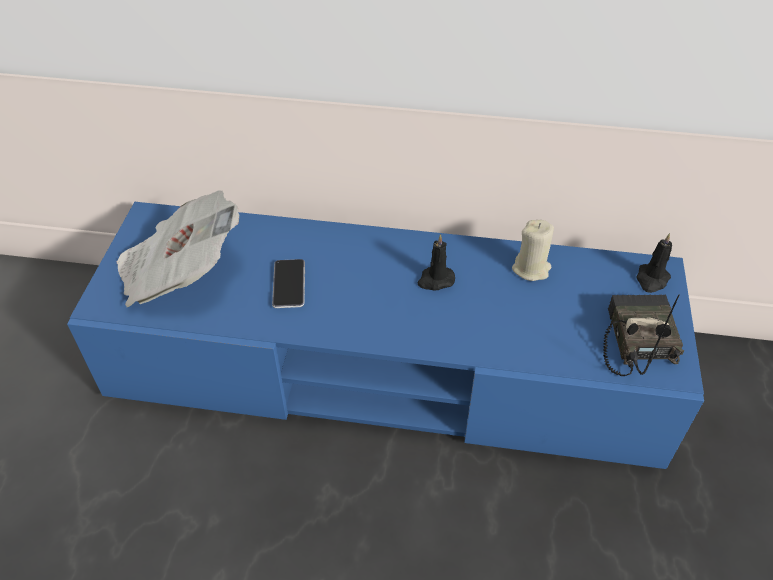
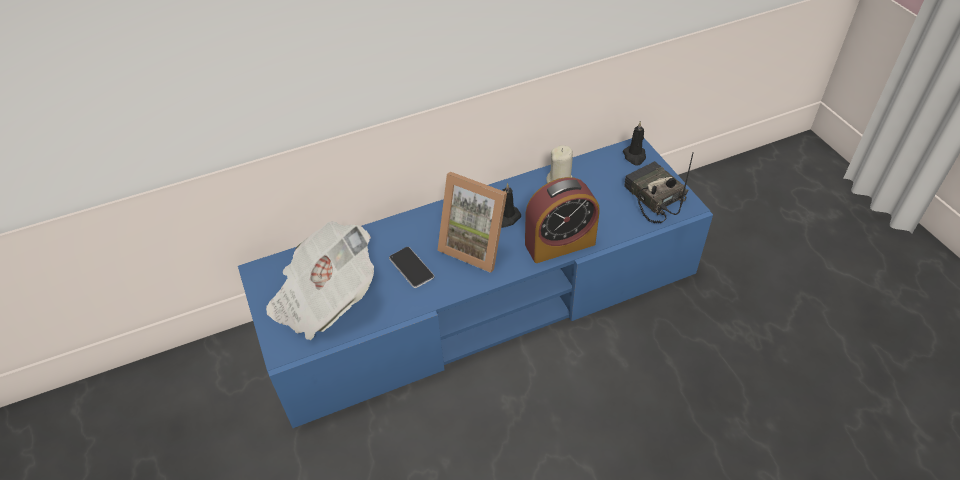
camera: 30 degrees left, 0 degrees up
(376, 294) = (476, 245): none -> picture frame
(472, 339) = (560, 244): none -> alarm clock

